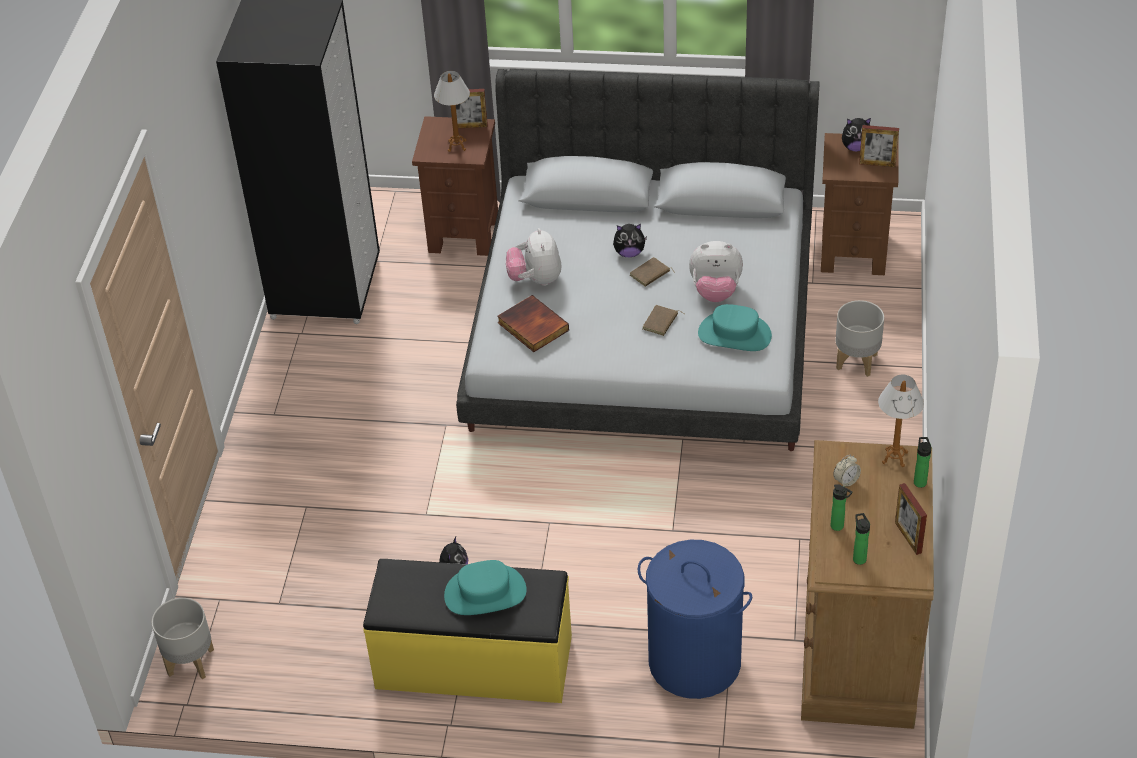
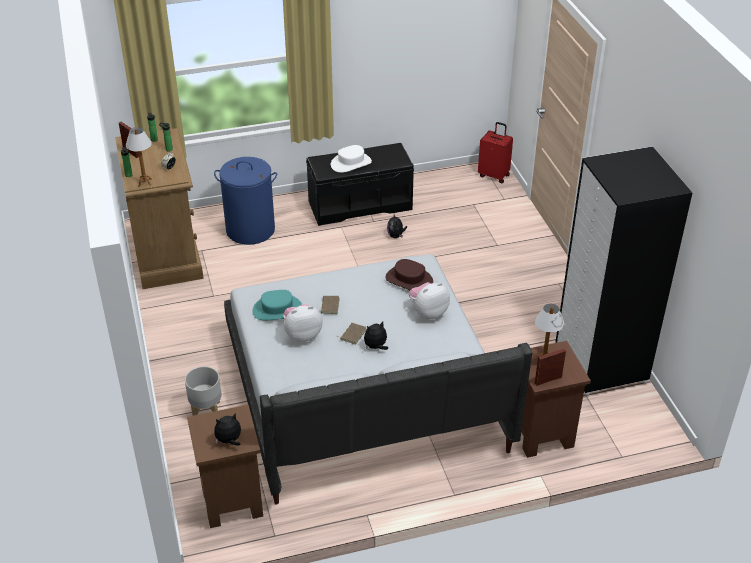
camera: 155 degrees right, 5 degrees down
(190, 662) = (494, 175): grey planter -> red suitcase
(474, 663) = (360, 205): yellow bench -> black bench
(485, 593) = (351, 163): turquoise hat -> white hat
(532, 327) = (409, 280): book -> brown hat
(535, 279) = (428, 312): plush toy -> plush toy turned 90 degrees counterclockwise
(877, 164) = (207, 429): picture frame -> none

